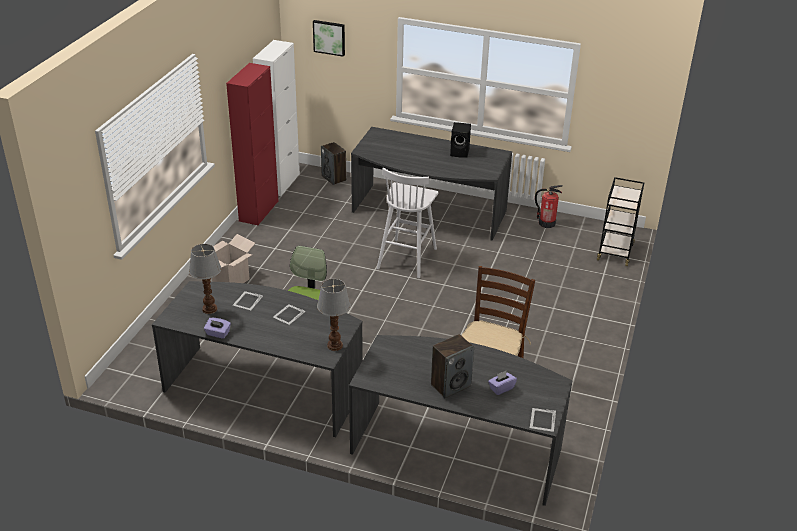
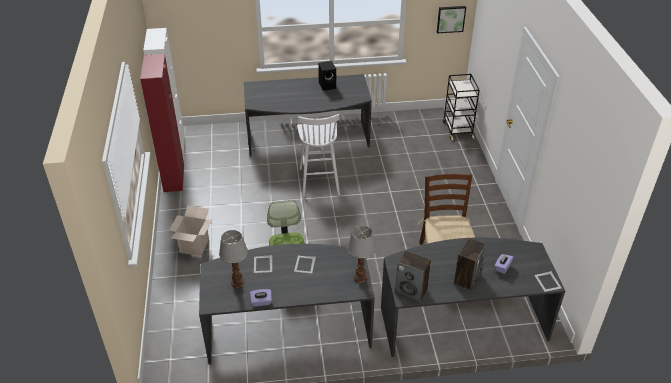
camera: 25 degrees left, 5 degrees up
(329, 37) = (193, 16): picture -> picture (450, 19)
(334, 178) = (215, 131): speaker -> speaker (411, 290)
(546, 223) = (397, 122): fire extinguisher -> none

